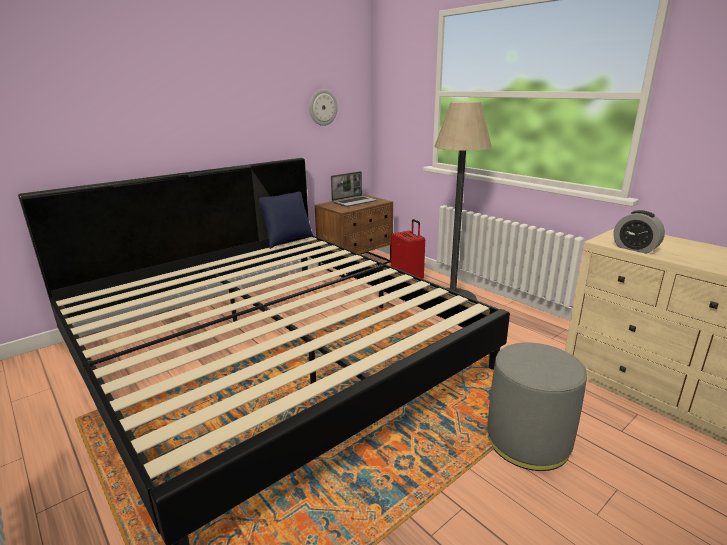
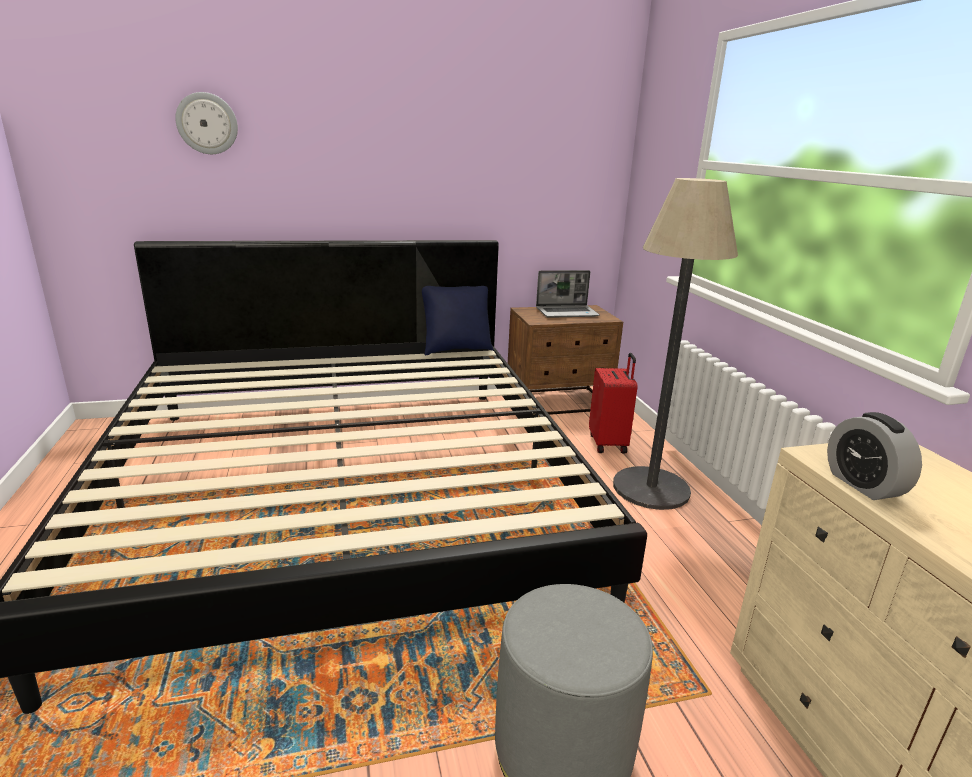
camera: 25 degrees right, 0 degrees up
(322, 107) = (542, 173): wall clock -> wall clock (207, 123)

